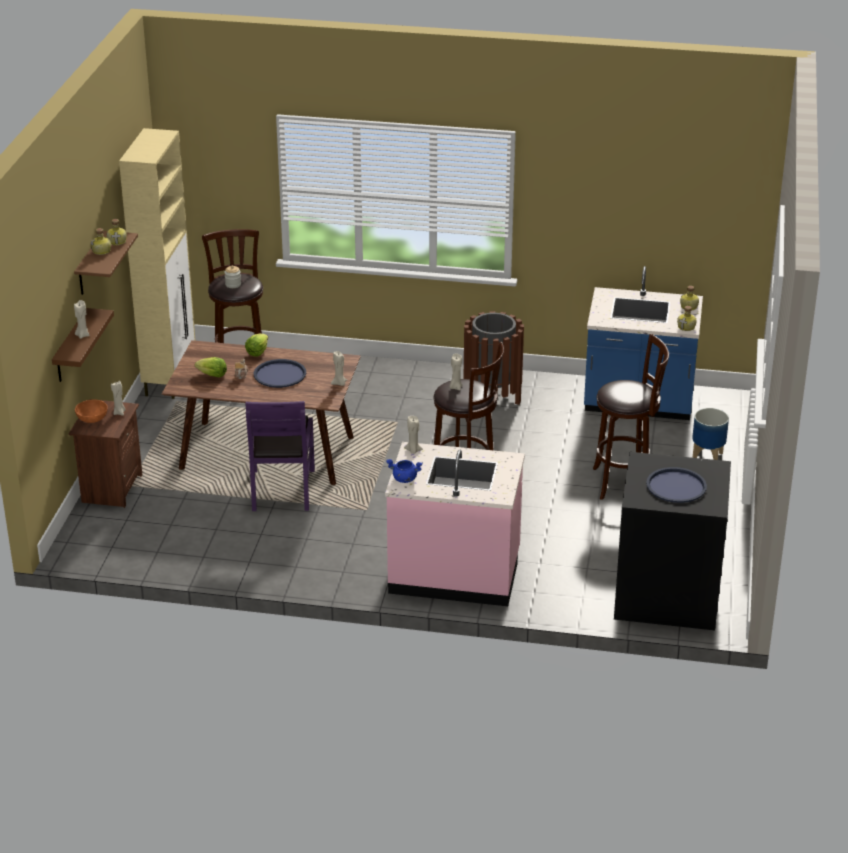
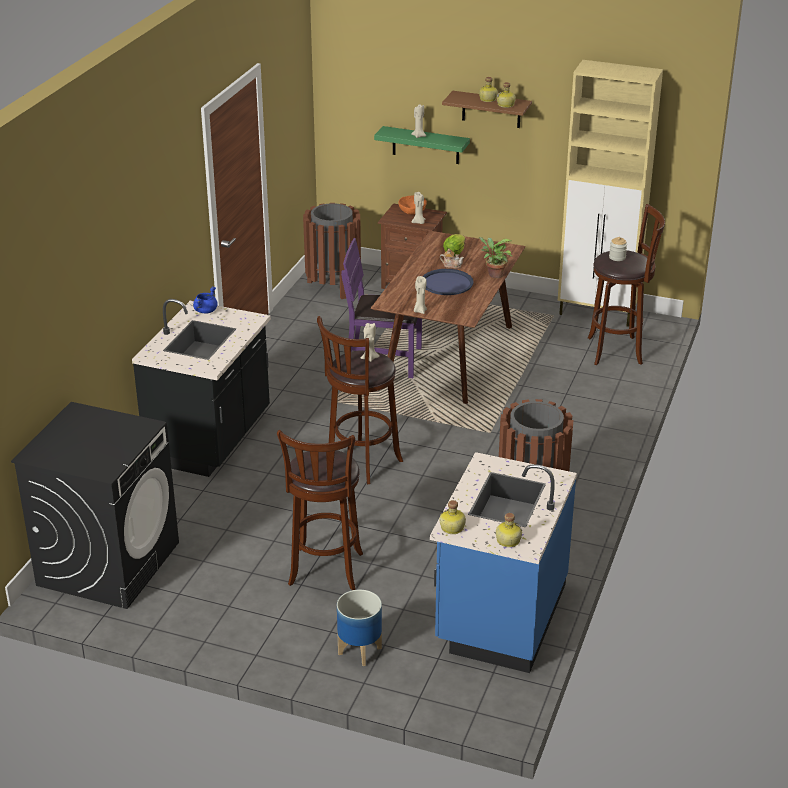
camera: 100 degrees right, 0 degrees up
(71, 347) = (425, 145): brown shelf -> green shelf
(121, 540) = (333, 286): none -> brown trash can
(257, 352) = (493, 275): lettuce -> potted plant
(413, 450) = (251, 319): beige candle -> none
(454, 573) = (211, 439): pink counter -> black counter
(676, 486) = (85, 439): blue tray -> none

